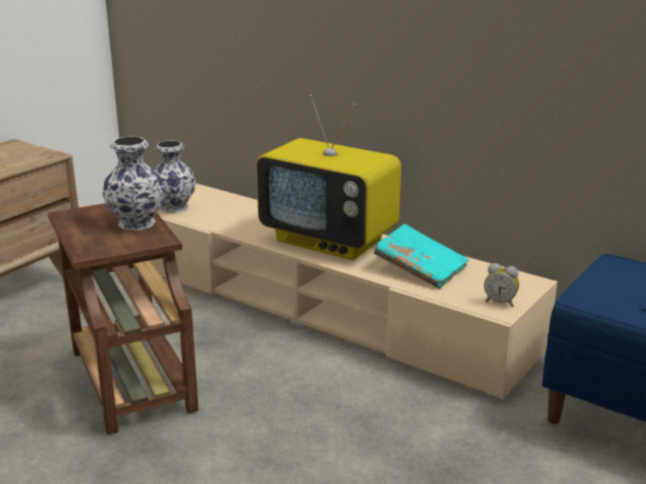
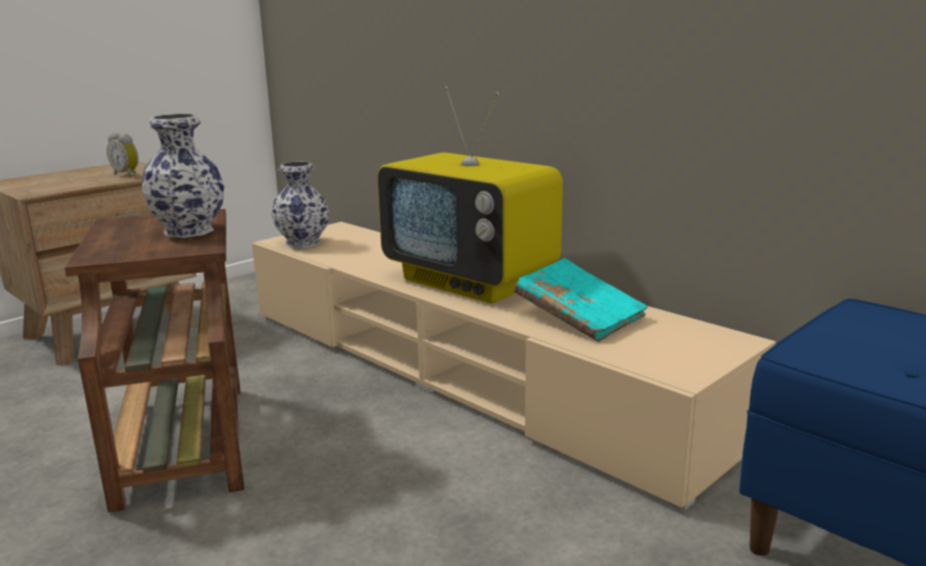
camera: 10 degrees right, 5 degrees down
(500, 302) = (683, 363): alarm clock -> alarm clock (127, 175)

